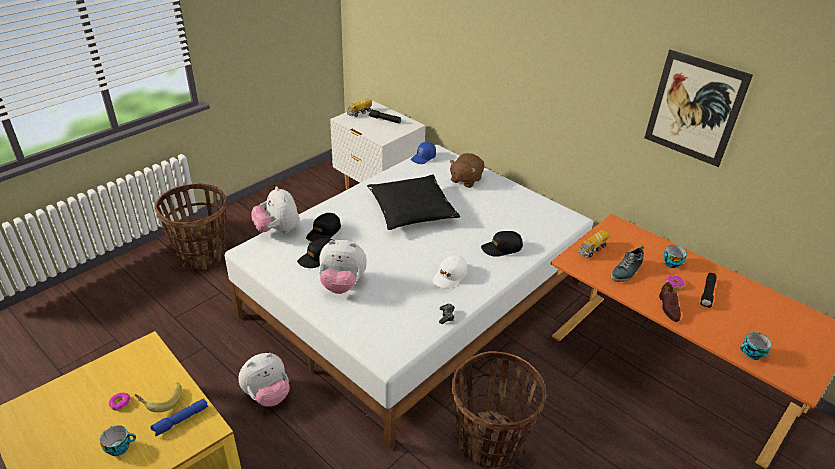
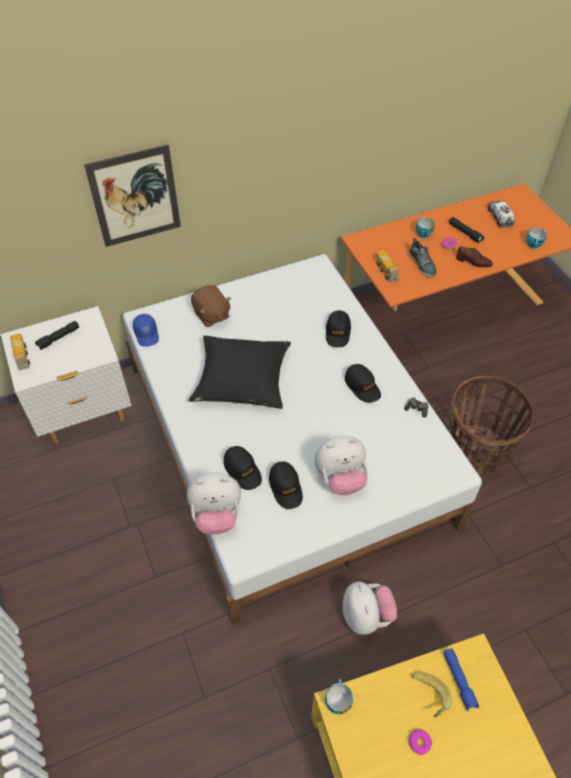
camera: 65 degrees left, 15 degrees up
(120, 447) = (480, 747): cup -> cup (337, 700)
(202, 254) = (95, 643): basket -> none
(342, 285) = (340, 478): plush toy -> plush toy turned 45 degrees clockwise
(449, 276) = (362, 386): white cap -> black cap
(694, 108) = (390, 107): picture -> picture (135, 197)
(765, 317) = (499, 217): none -> toy truck

